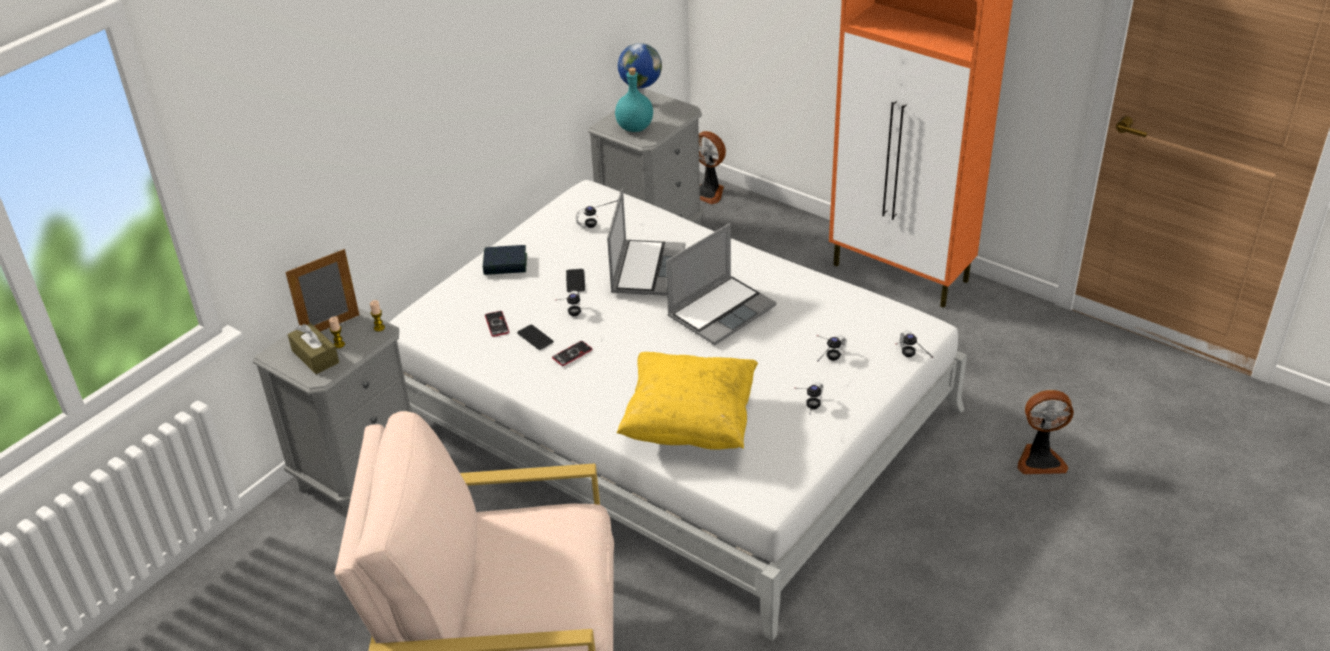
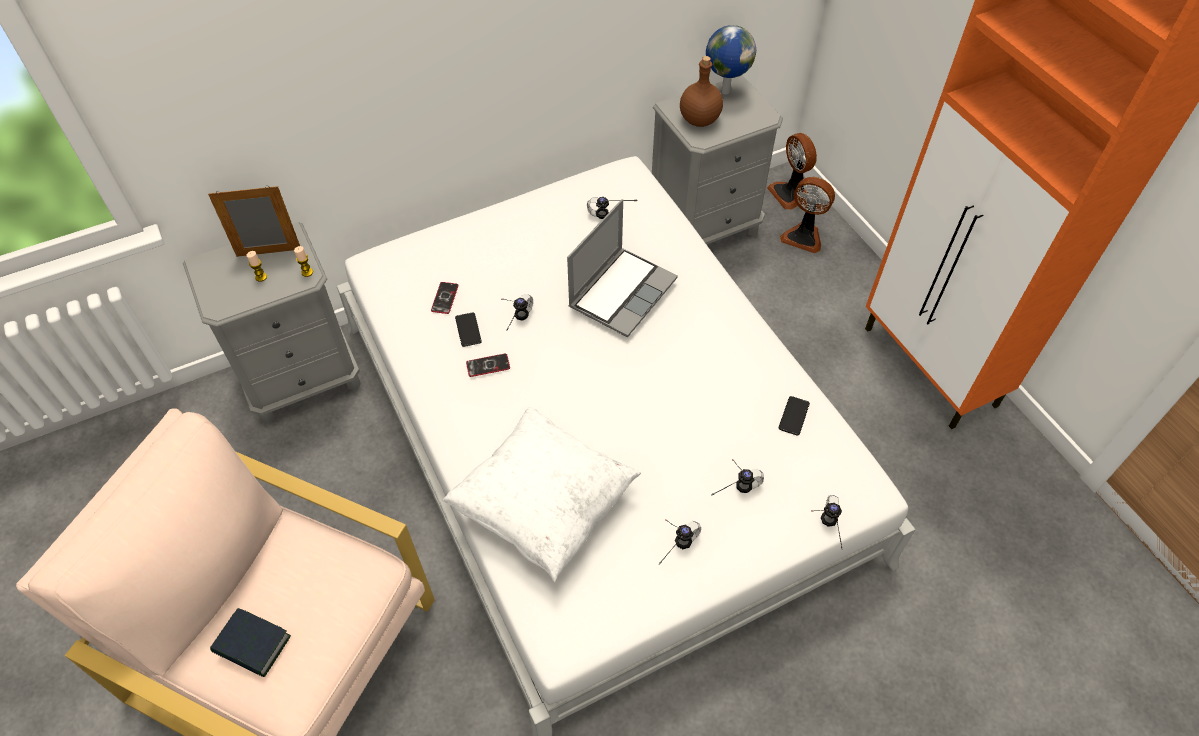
camera: 25 degrees right, 15 degrees up
(315, 356) = (232, 282): brown tissue box -> none
(505, 265) = (495, 231): book -> book (253, 645)
(575, 281) = (546, 277): phone -> phone (793, 416)
(635, 128) = (700, 120): turquoise bottle -> brown bottle
(689, 425) = (544, 507): yellow pillow -> white pillow
(721, 311) = (664, 375): laptop -> none
(1040, 459) = (945, 672): fan -> fan (803, 236)

